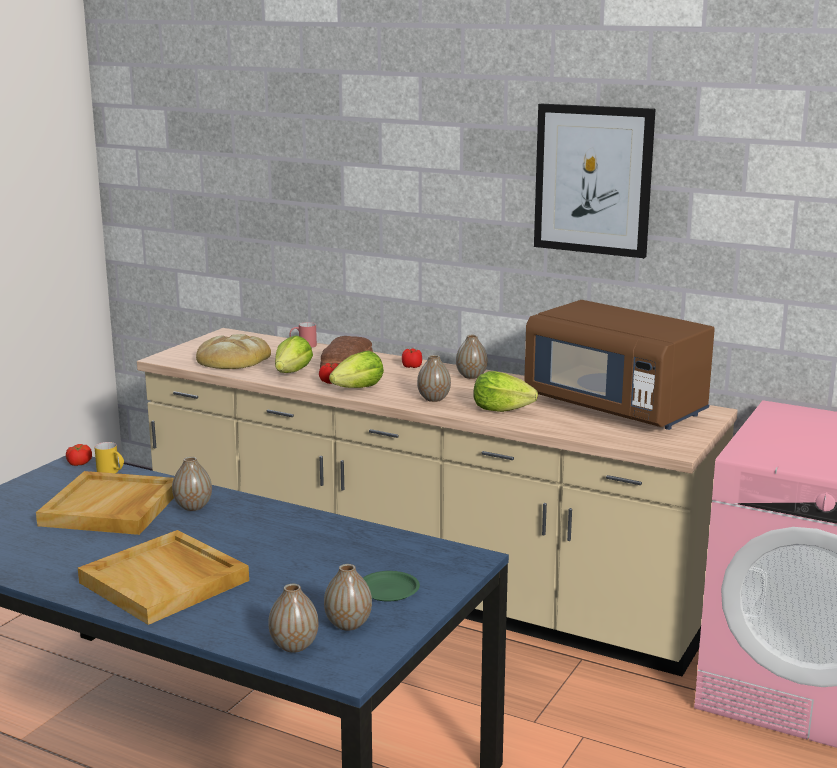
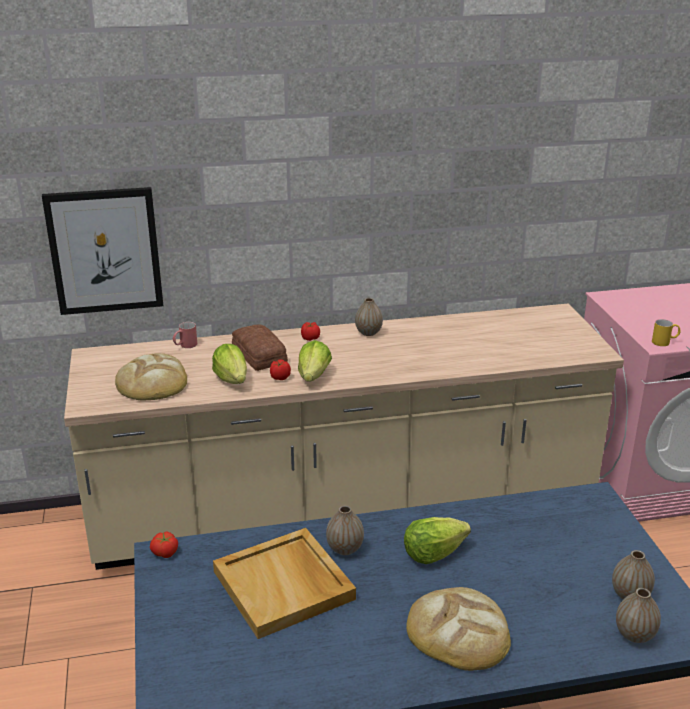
camera: 40 degrees left, 10 degrees up
(111, 472) = (213, 548): yellow mug -> yellow mug (665, 342)
(166, 581) = (458, 632): beige tray -> bread
(389, 590) = (601, 552): green plate -> none
(433, 399) = (384, 365): vase -> none
(501, 410) = (445, 358): lettuce -> lettuce (433, 553)
(593, 180) = (456, 148): picture -> picture (105, 251)
(615, 408) = (507, 329): brown microwave -> none

